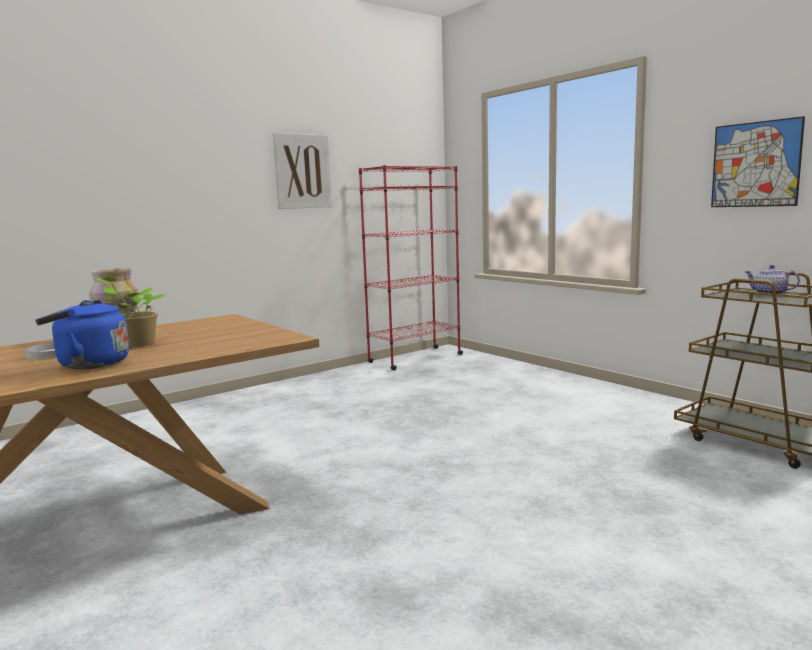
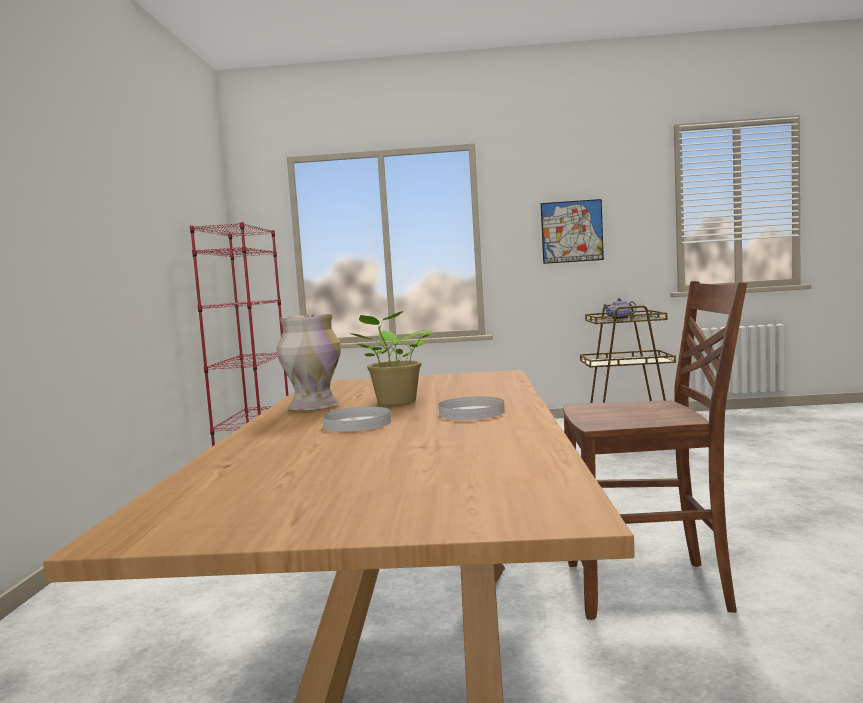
camera: 50 degrees left, 5 degrees down
(89, 364) = (471, 412): blue kettle -> white plate
(274, 580) = (650, 588): none -> brown chair
(302, 171) = (149, 224): picture -> none

